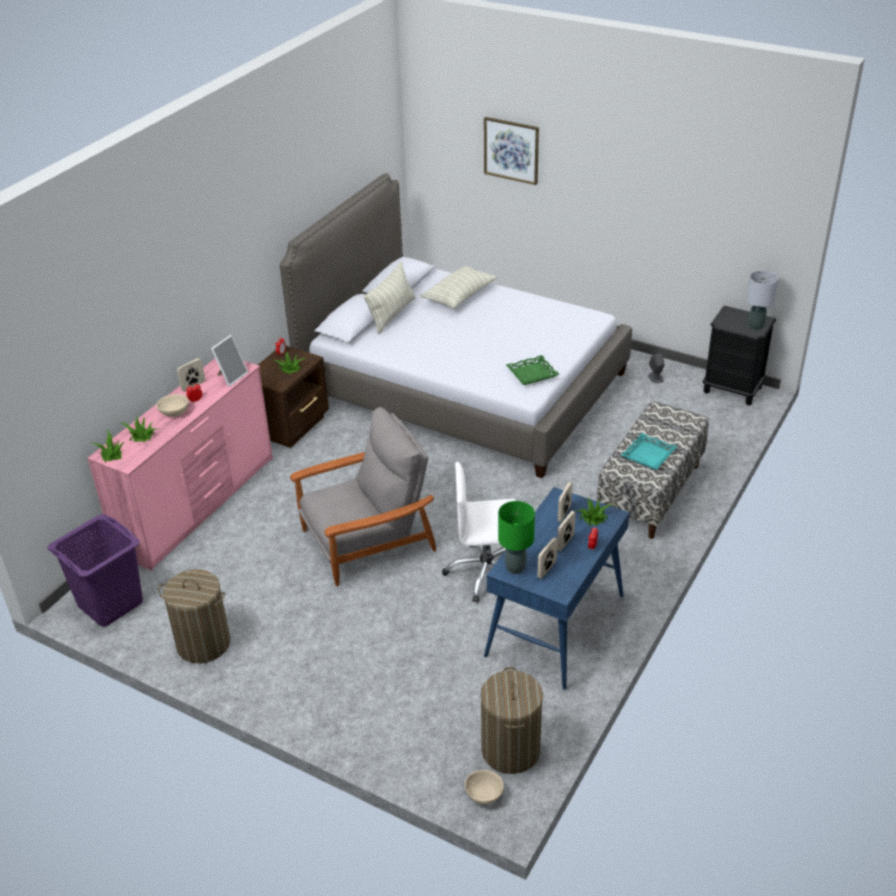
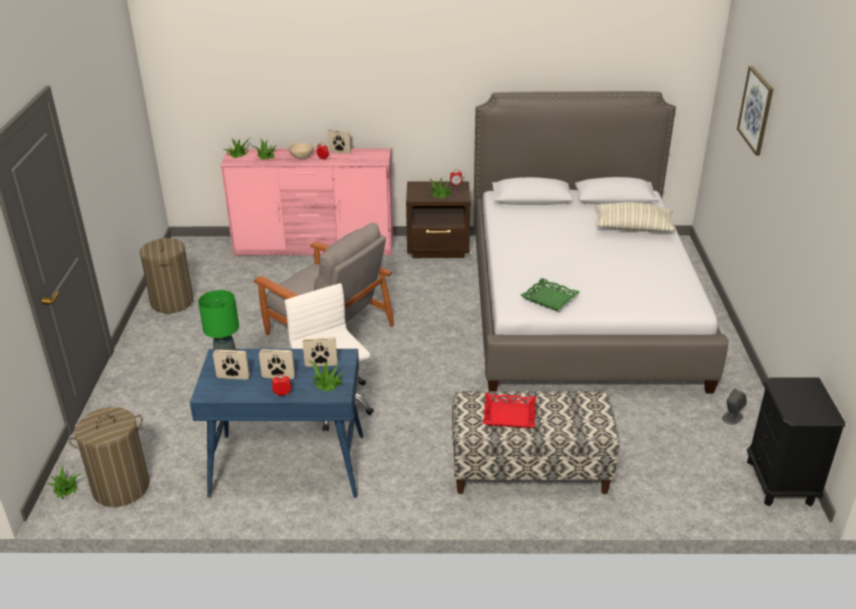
camera: 60 degrees right, 5 degrees down
(110, 603) = (192, 254): purple laundry basket -> none
(231, 376) = (364, 160): picture frame -> none
(392, 314) = (563, 208): pillow -> none
(484, 795) = (65, 489): beige bowl -> potted plant
(649, 455) = (509, 415): turquoise tray -> red tray
(756, 326) = (805, 412): grey table lamp -> none

